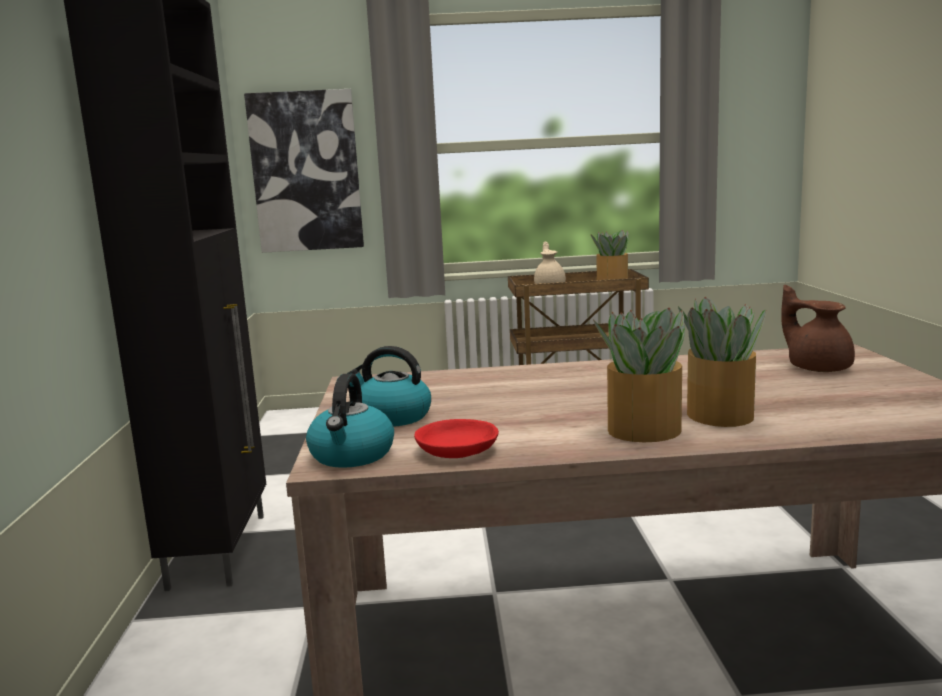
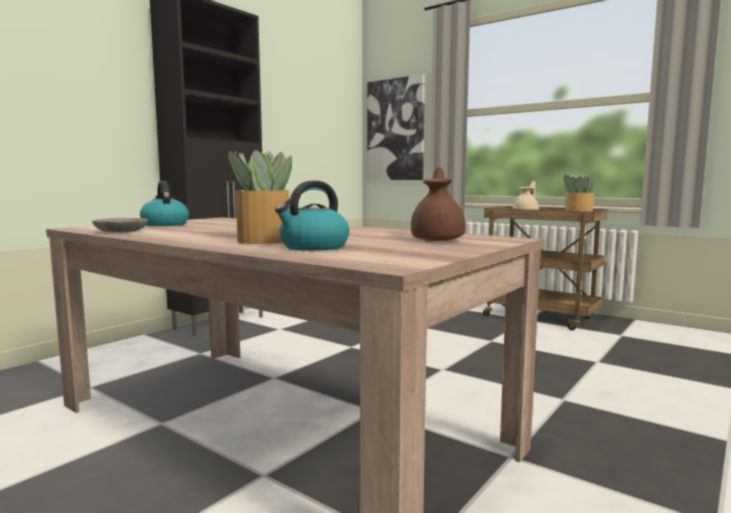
camera: 40 degrees right, 5 degrees down
(352, 455) = (94, 228): kettle -> kettle (313, 247)
(458, 451) = (121, 231): red bowl -> grey bowl
(642, 430) = (203, 238): potted plant -> none

